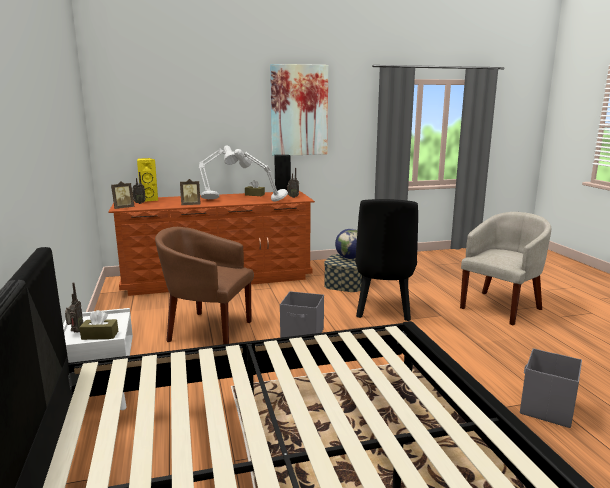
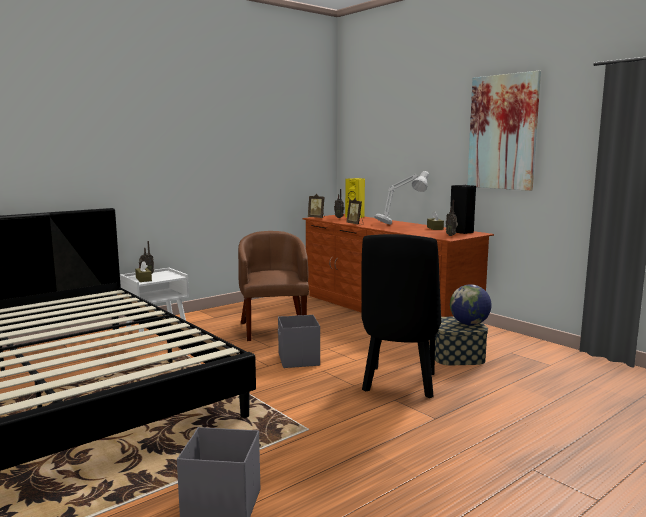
camera: 65 degrees right, 5 degrees down
(262, 200) = (413, 232): grey table lamp -> none
(383, 312) = (399, 385): black chair -> black chair turned 60 degrees counterclockwise
(501, 307) = (531, 460): beige armchair -> none

